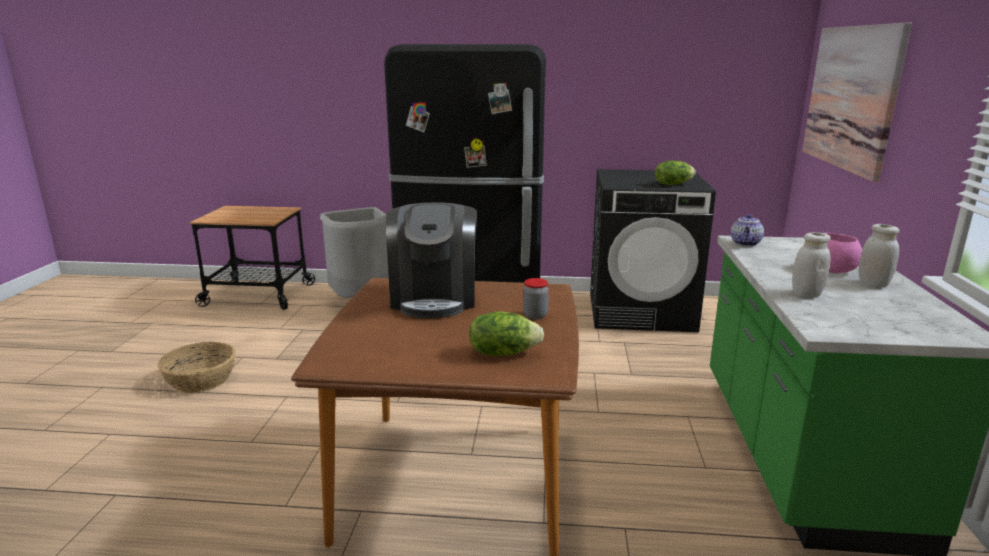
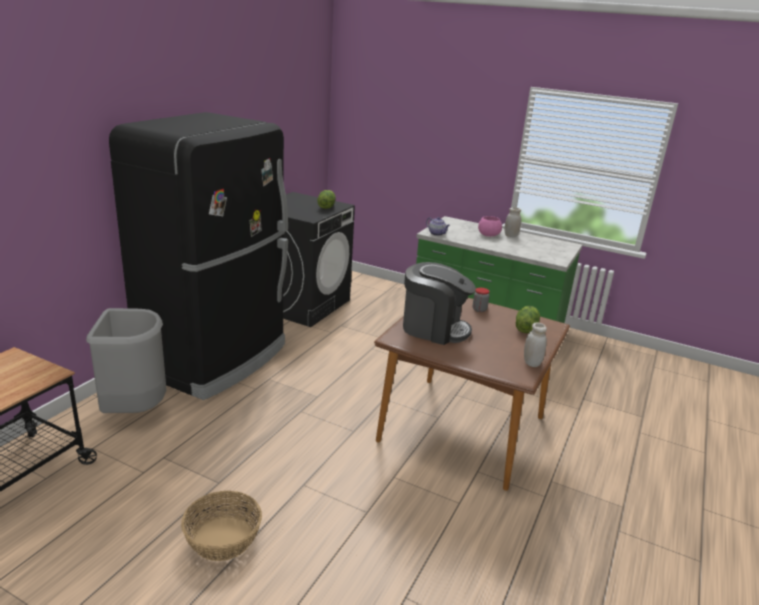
camera: 70 degrees left, 5 degrees up
(806, 294) = (517, 249): white jar -> white jar (532, 363)
(851, 97) = (395, 133): picture -> none

